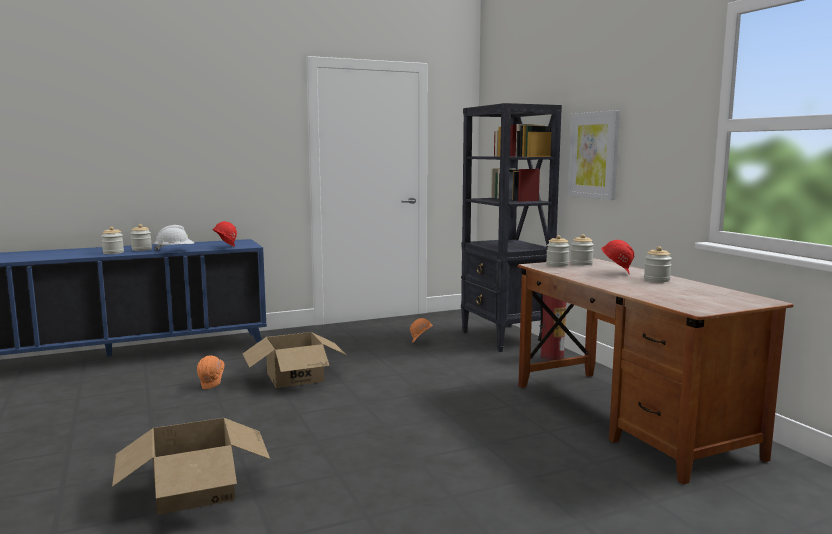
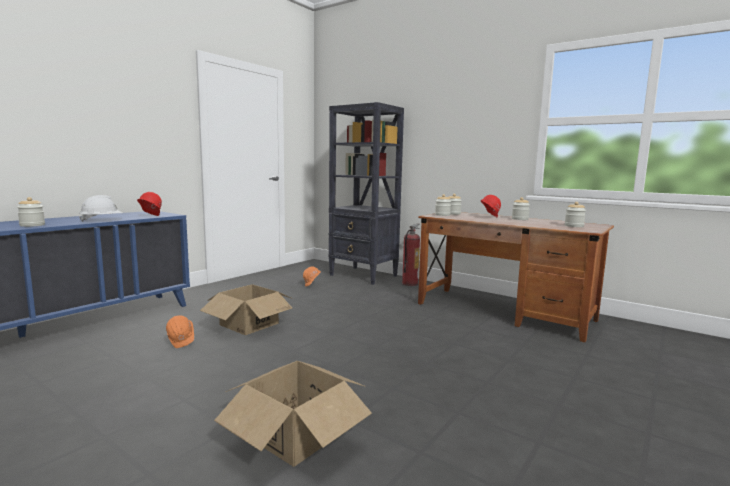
camera: 30 degrees left, 0 degrees up
(141, 249) = (60, 221): jar -> jar (574, 226)
(594, 155) = (433, 143): picture -> none

